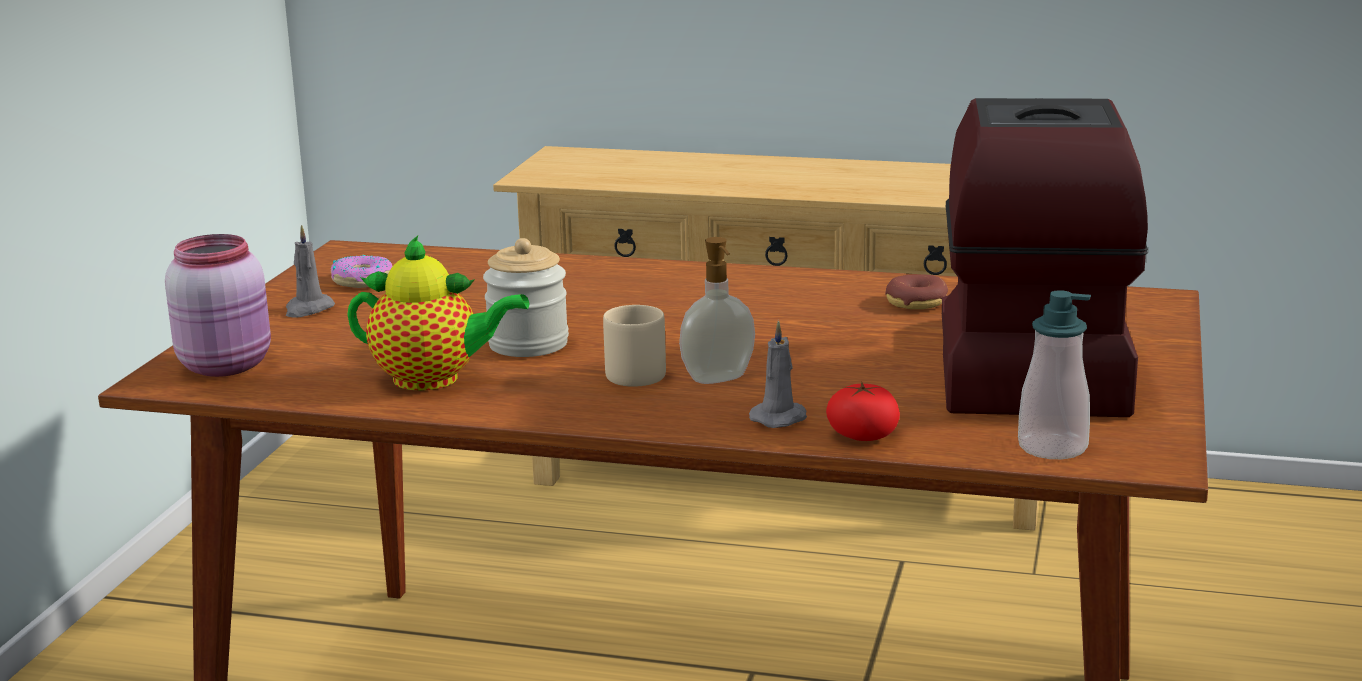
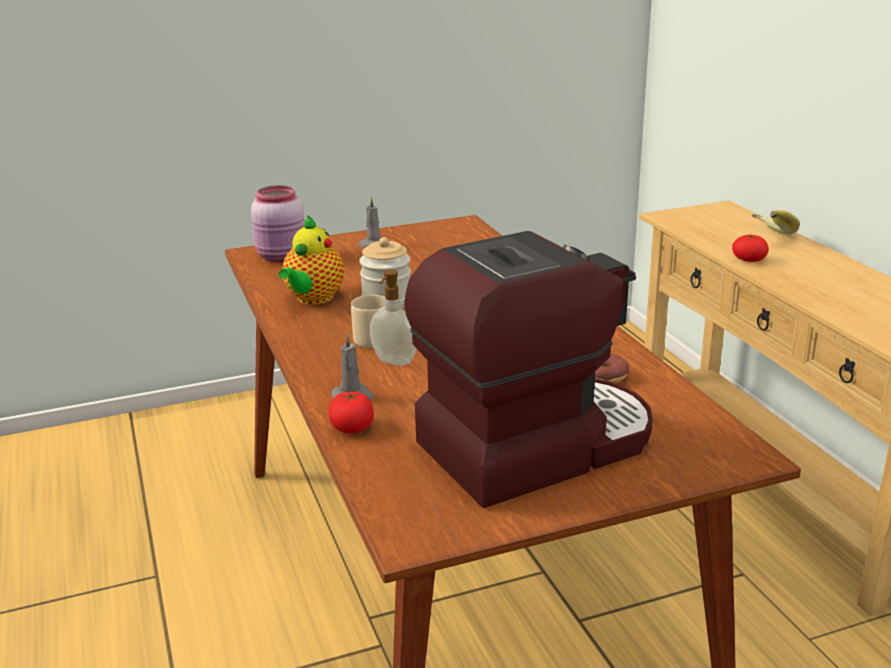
camera: 55 degrees right, 5 degrees up
(362, 280) = (426, 240): donut -> none
(434, 379) = (313, 299): teapot -> teapot turned 45 degrees clockwise
(678, 163) = (767, 236): none -> banana
(721, 185) = (749, 259): none -> tomato
(1052, 447) = (397, 494): soap dispenser -> none

